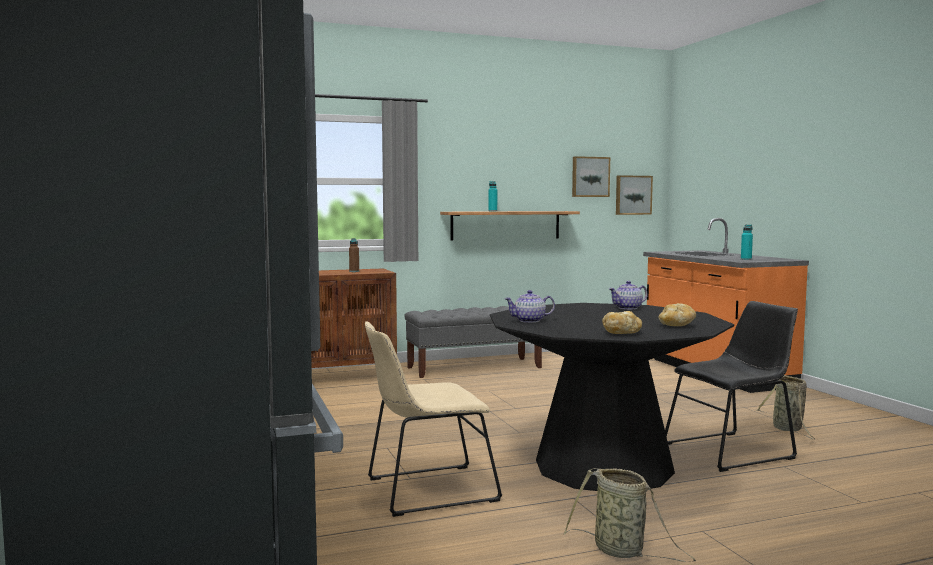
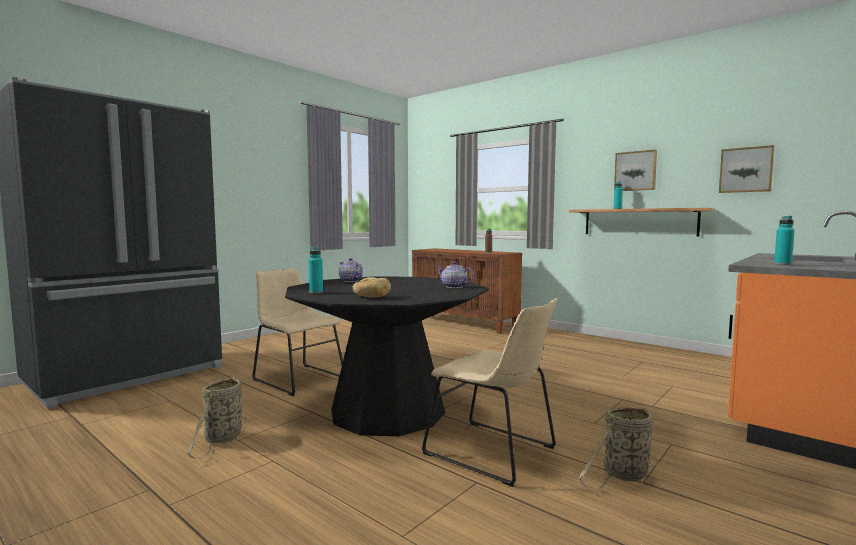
camera: 60 degrees right, 0 degrees up
(474, 367) = (573, 342): grey bench -> none
(621, 333) = (316, 292): bread -> turquoise bottle
(633, 195) = (814, 187): picture -> picture (635, 171)
(732, 450) = (494, 452): black chair -> beige chair

